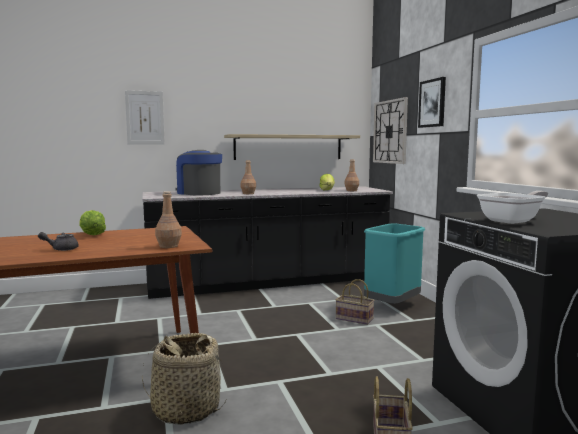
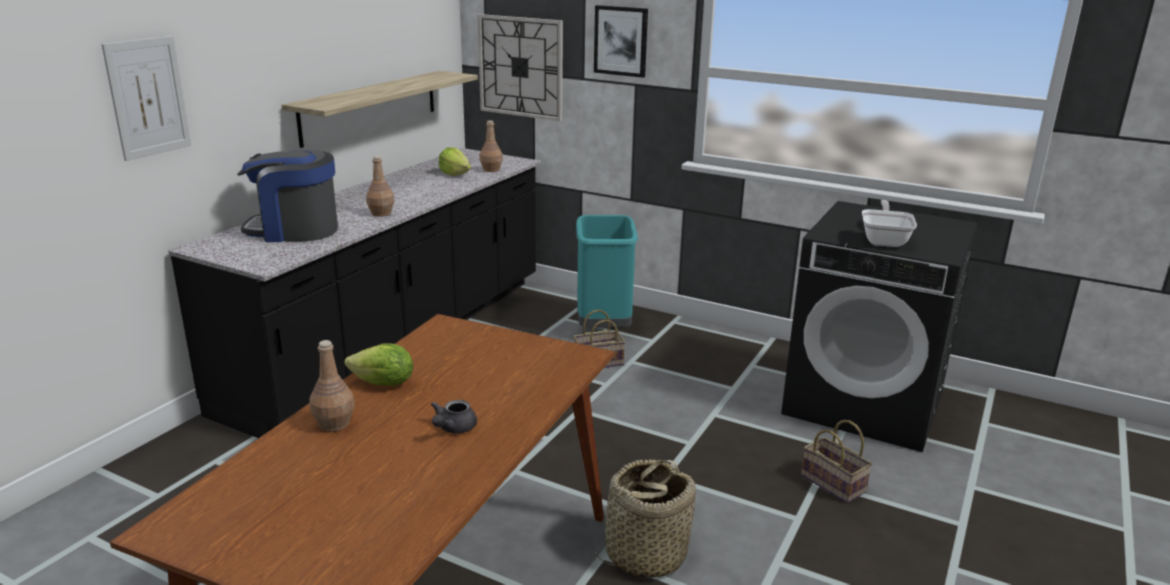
camera: 45 degrees left, 15 degrees up
(168, 246) = (560, 366): brown bottle -> brown bottle (334, 424)

